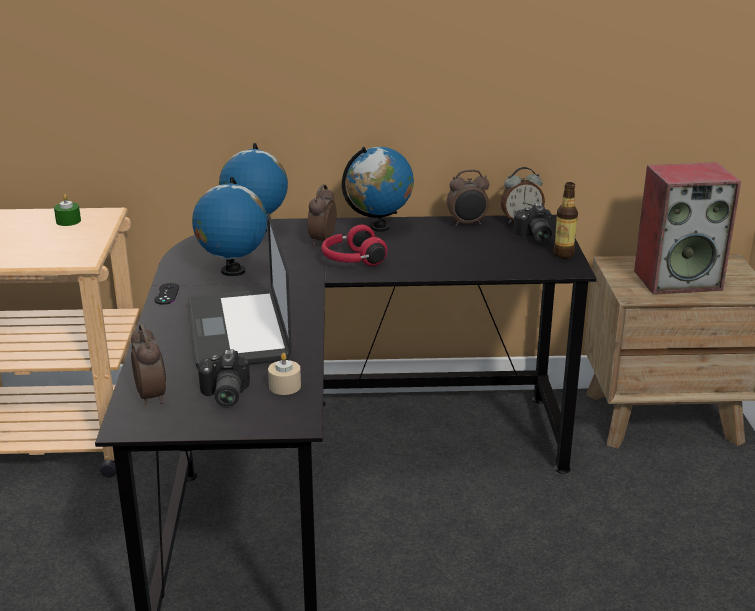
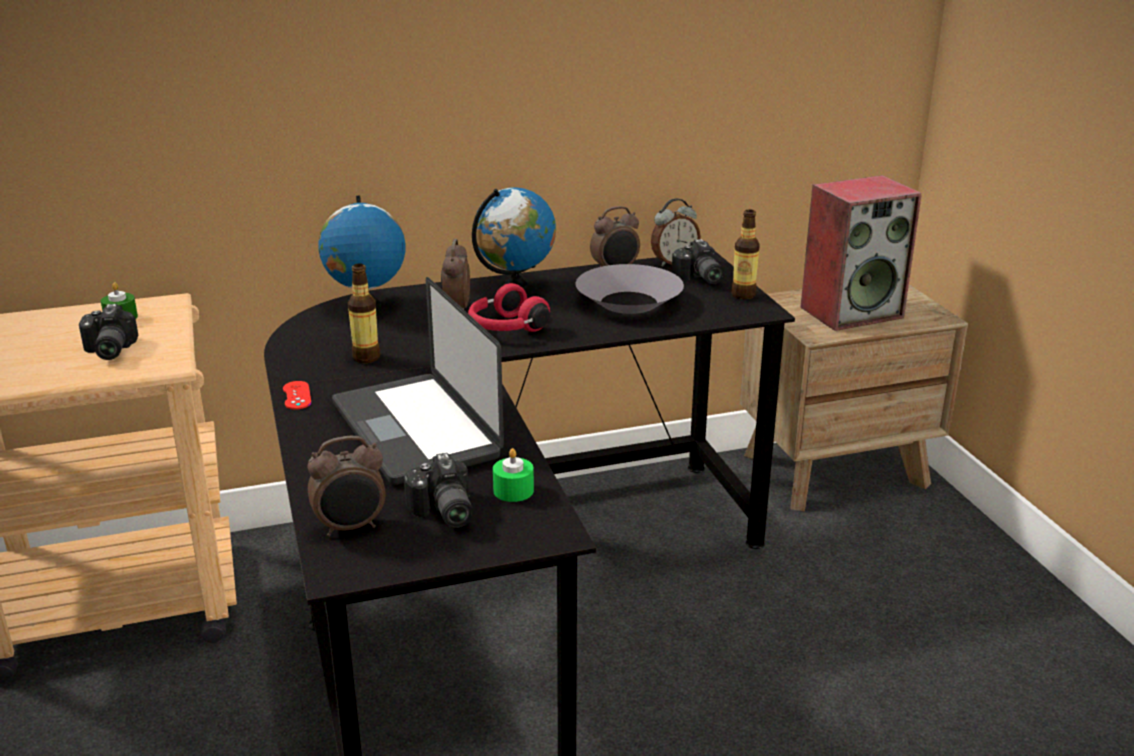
camera: 15 degrees left, 0 degrees up
(46, 245) = (107, 351): none -> camera
(152, 396) = (351, 527): alarm clock -> alarm clock turned 105 degrees clockwise
(167, 294) = (297, 395): black game controller -> red game controller
(233, 271) = (366, 357): globe -> bottle
(285, 386) = (513, 490): beige candle -> green candle
(463, 250) = (629, 302): none -> grey bowl

